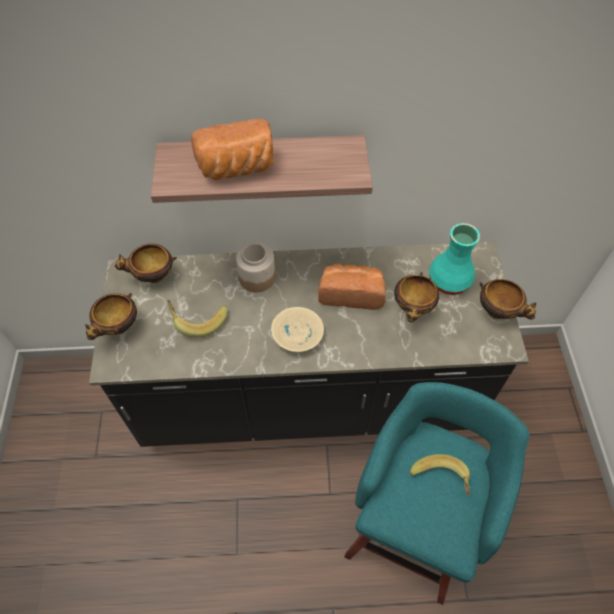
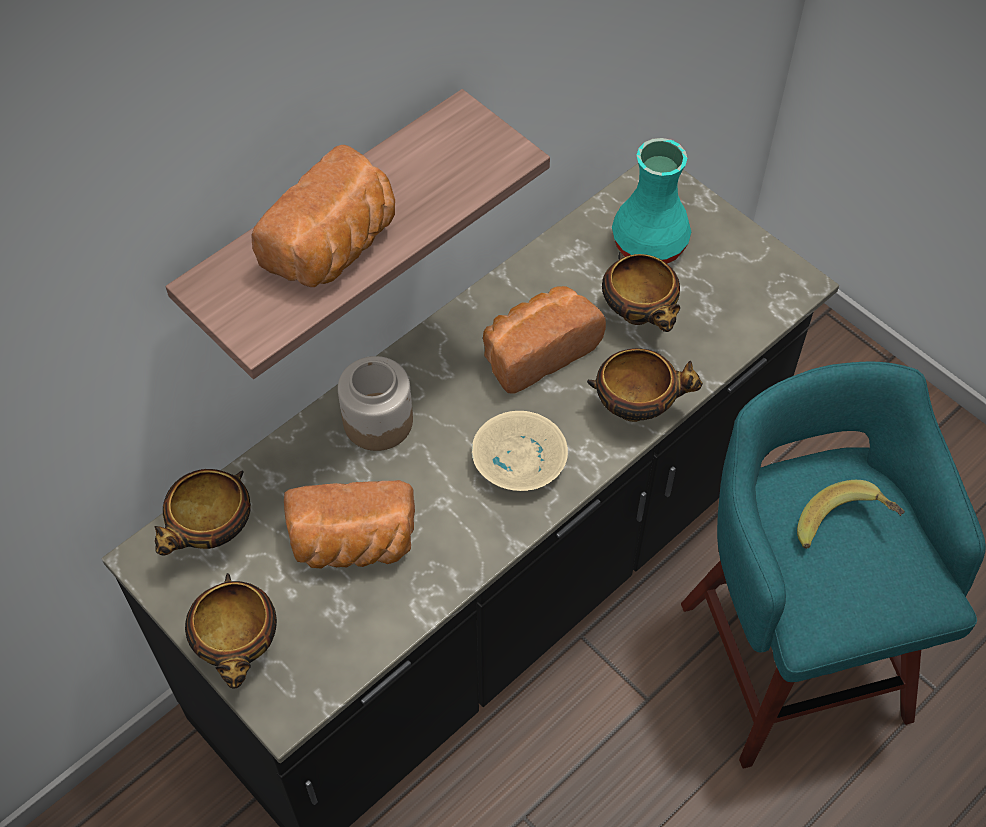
camera: 40 degrees left, 0 degrees up
(198, 320) = (353, 545): banana -> bread
(498, 312) = (749, 245): bowl -> bowl (637, 407)

